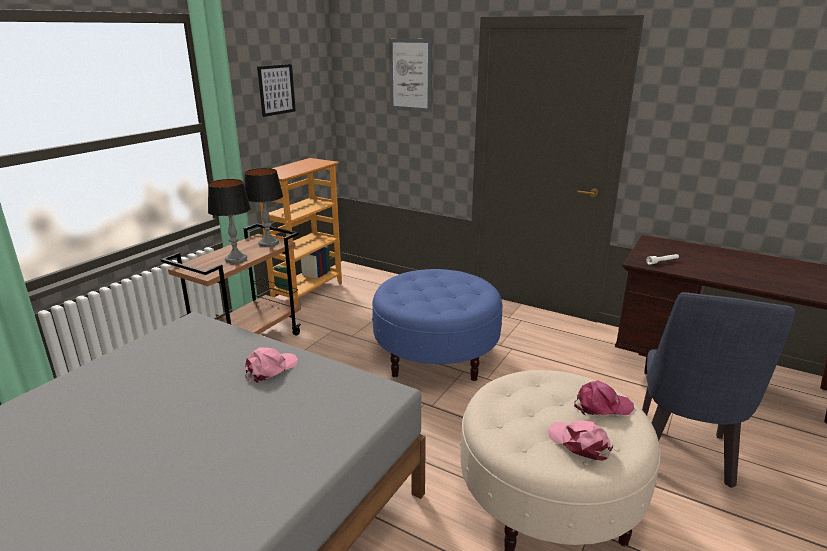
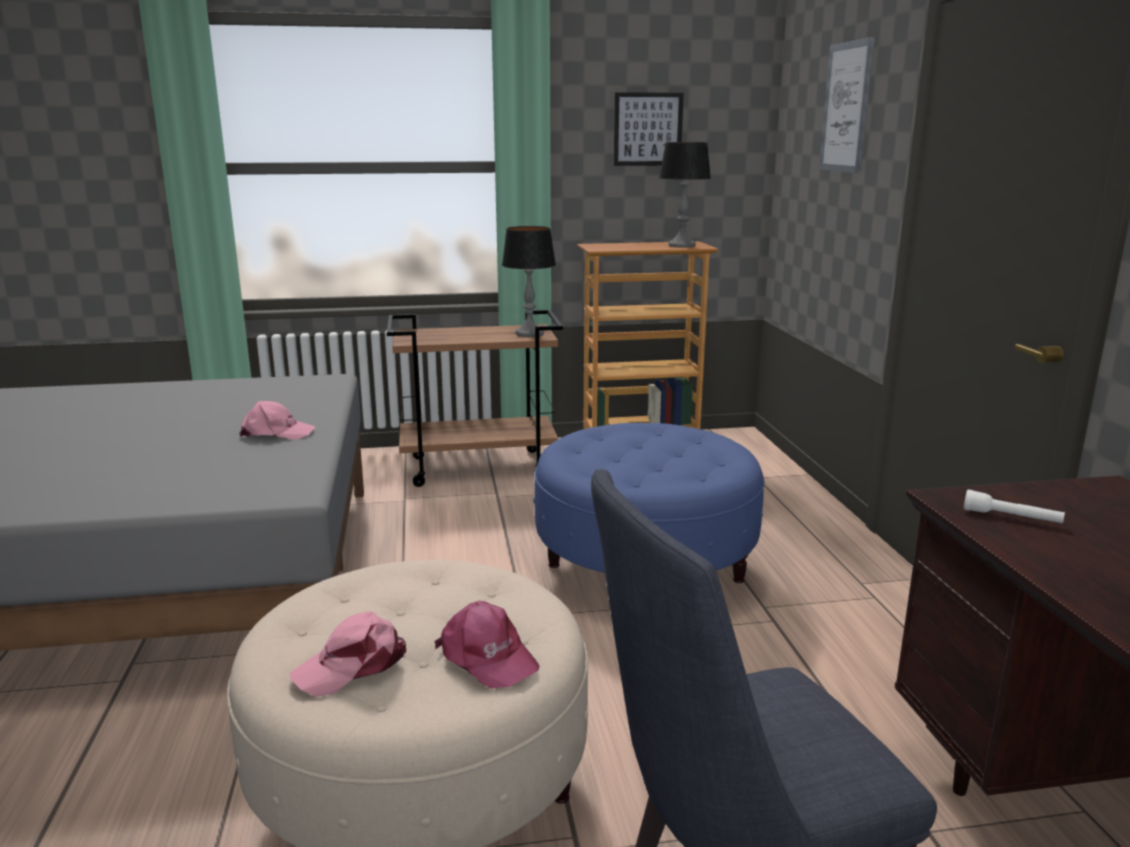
camera: 50 degrees right, 5 degrees down
(236, 259) = (462, 337): table lamp -> table lamp (681, 245)
(579, 443) = (353, 665): pink cap -> pink cap turned 135 degrees counterclockwise

